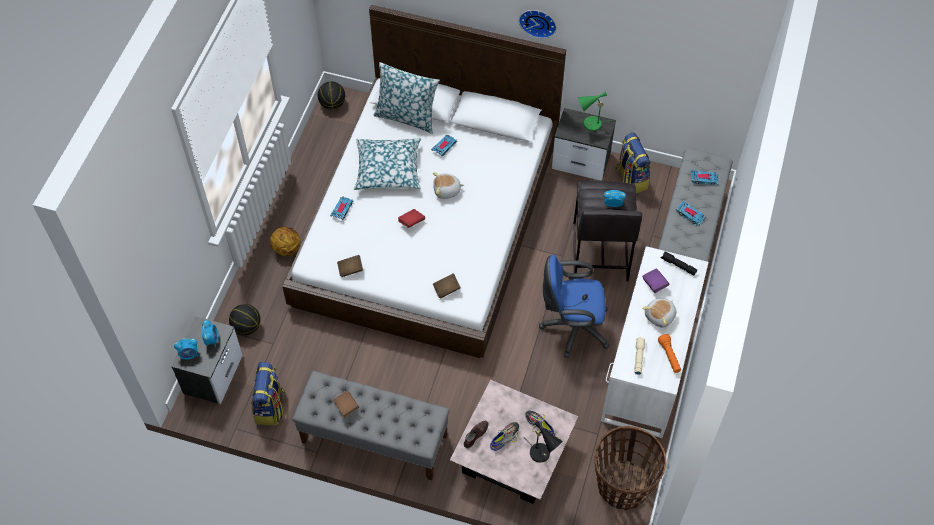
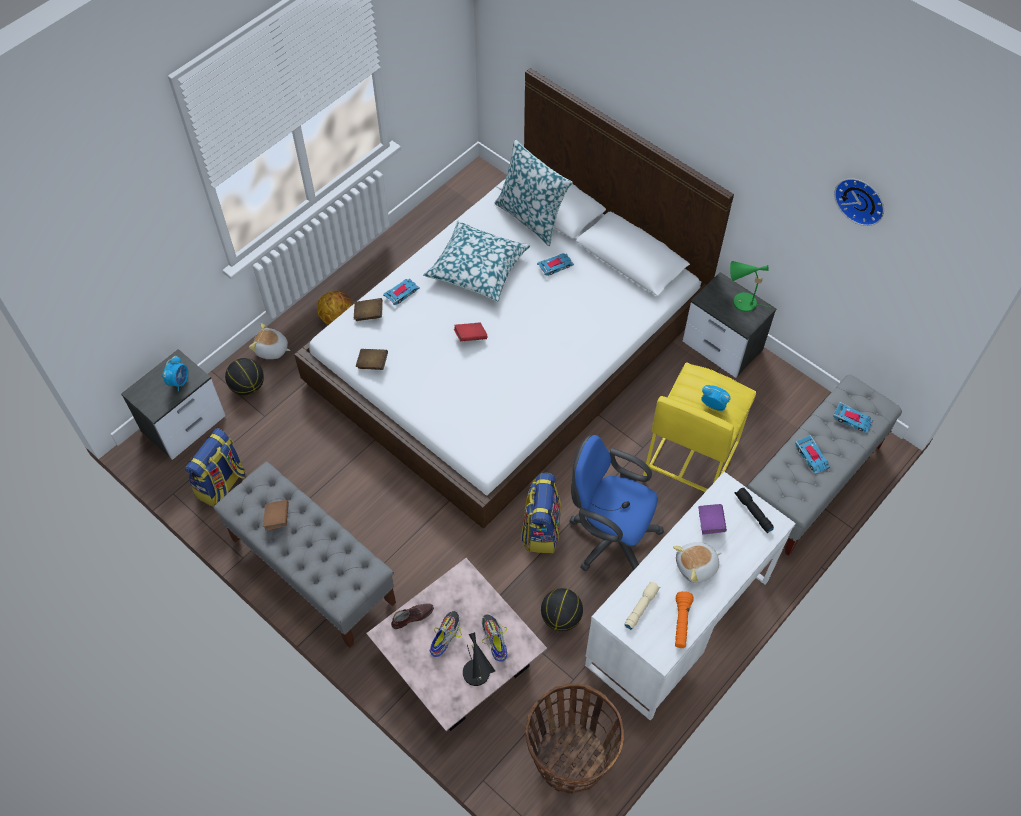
camera: 25 degrees right, 0 degrees up
(189, 354) = (146, 388): alarm clock -> none
(332, 104) = (473, 181): basketball -> basketball (561, 617)
(446, 289) = (468, 429): brown book -> brown book (369, 314)
(447, 190) = (531, 316): plush toy -> plush toy (272, 350)
(505, 437) = (445, 635): shoe -> shoe turned 45 degrees counterclockwise
(538, 21) = (708, 146): wall clock -> wall clock (861, 199)
(599, 252) = (689, 461): grey stool -> yellow stool
(630, 178) = (772, 388): backpack -> backpack (540, 529)

